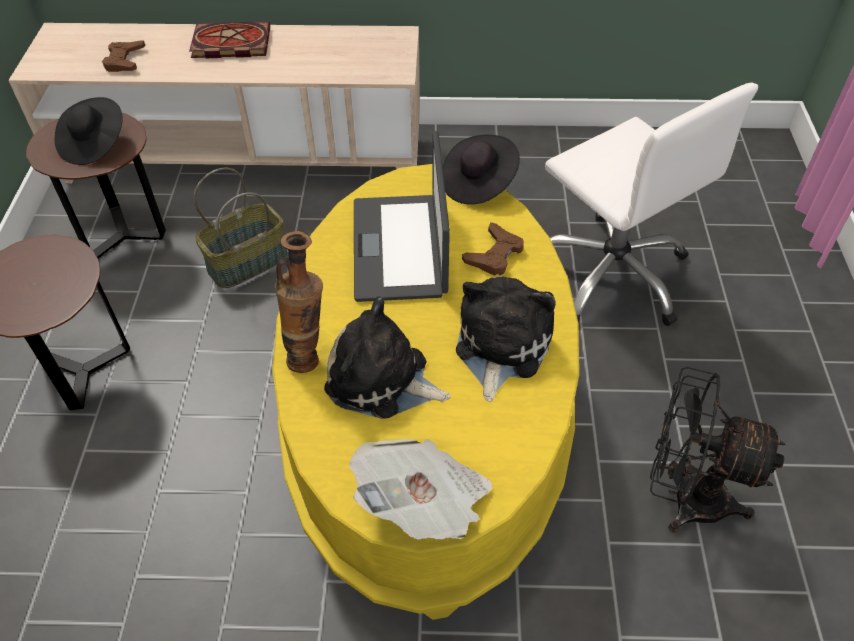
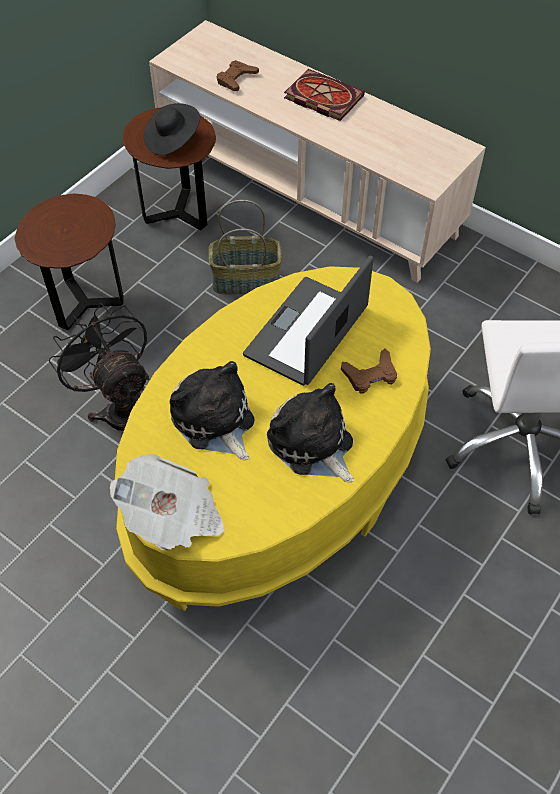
camera: 35 degrees right, 5 degrees up
(308, 355) = (183, 376): vase -> none
(478, 183) = (409, 312): black hat -> none
(500, 346) = (312, 445): plush toy -> plush toy turned 90 degrees counterclockwise
(685, 496) = (420, 646): black fan -> black fan (120, 408)

